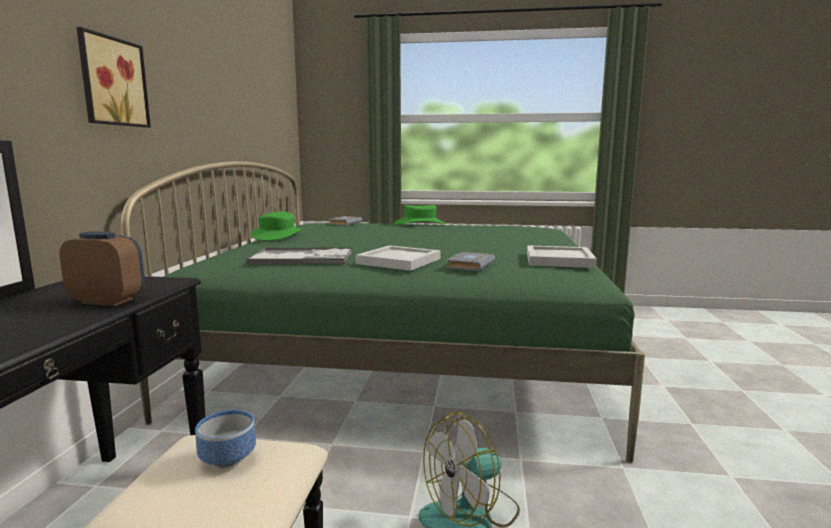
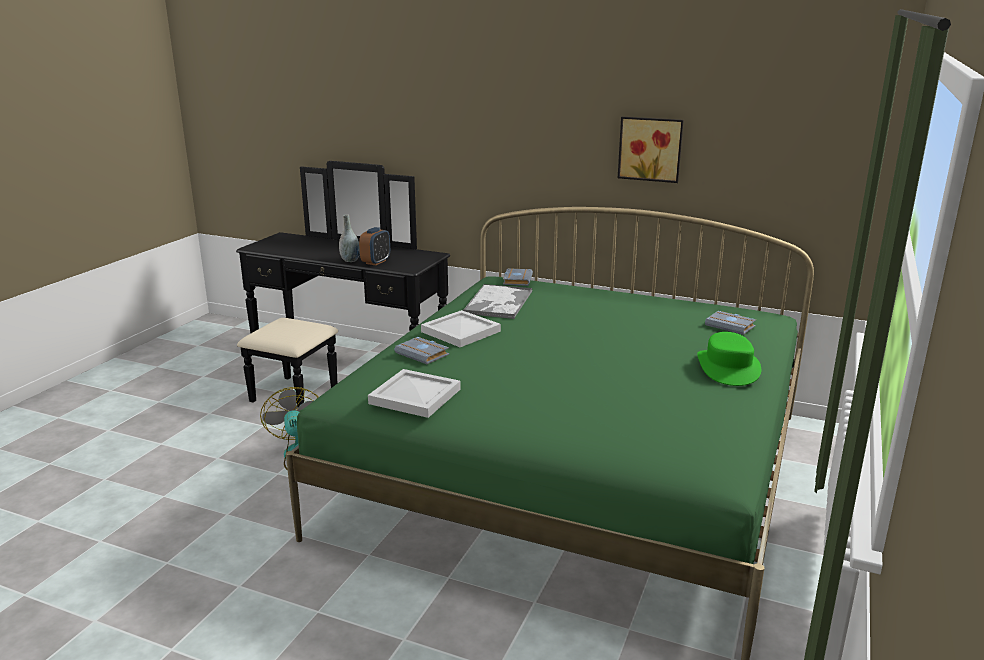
camera: 105 degrees right, 10 degrees up
(74, 319) = (350, 260): none -> grey vase
(111, 82) = (501, 140): picture -> picture (650, 149)
(212, 259) = (516, 280): none -> grey book
(226, 460) = (295, 330): bowl -> none
(277, 235) = (628, 295): green hat -> none

